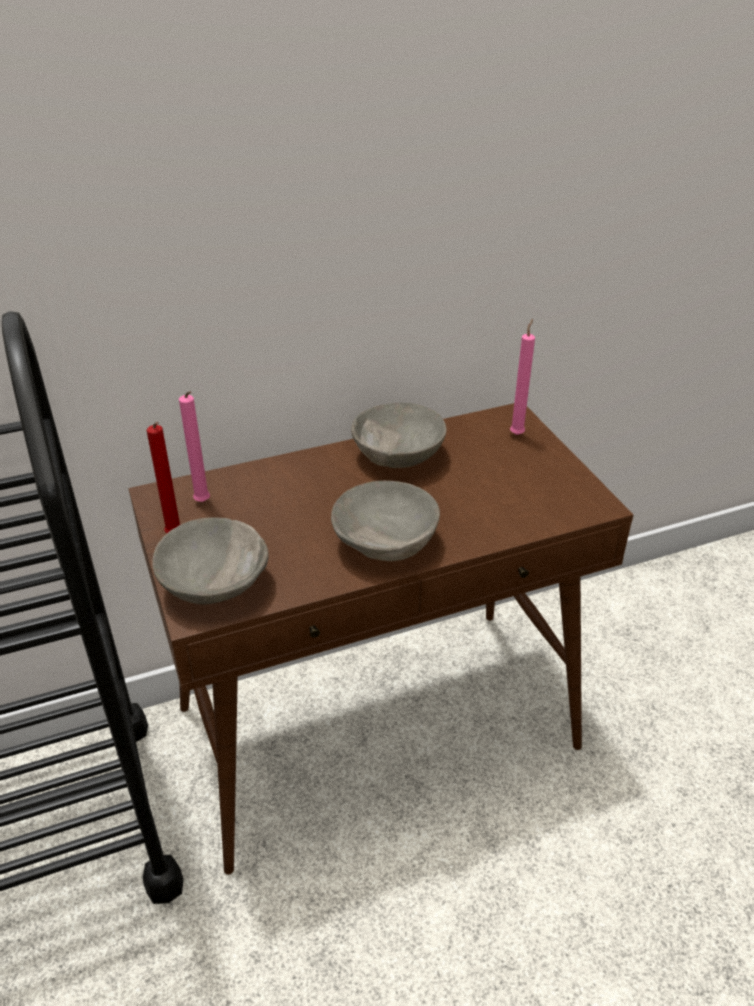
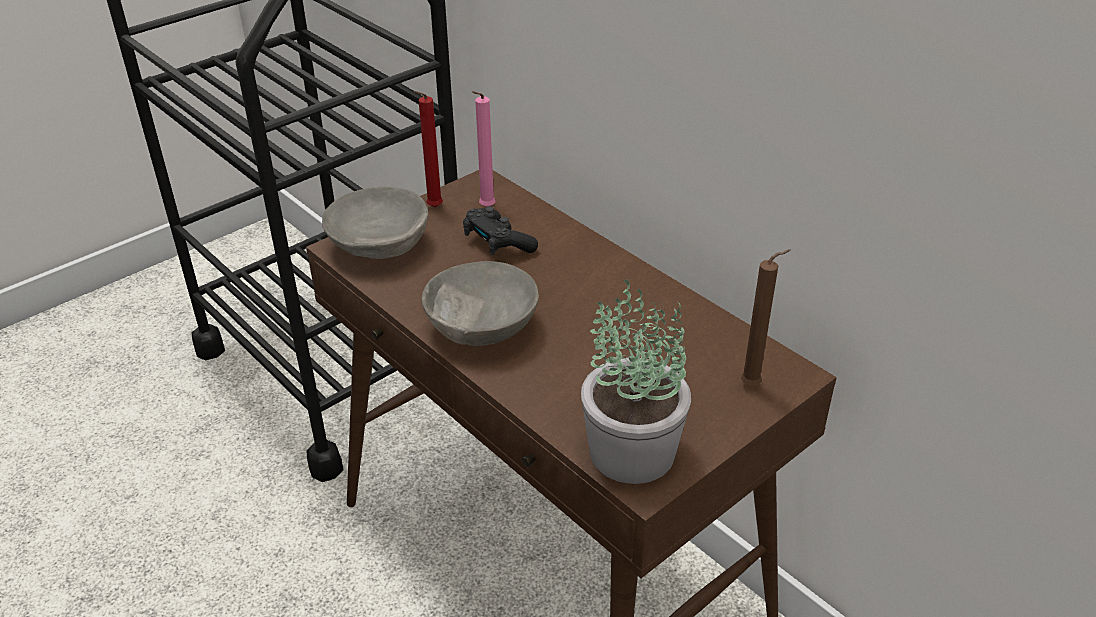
camera: 70 degrees right, 0 degrees up
(266, 508) = (497, 243): none -> black game controller
(399, 456) = (638, 303): grey bowl -> none
(517, 433) = (753, 385): pink candle -> brown candle
(565, 503) = (630, 451): none -> potted plant

